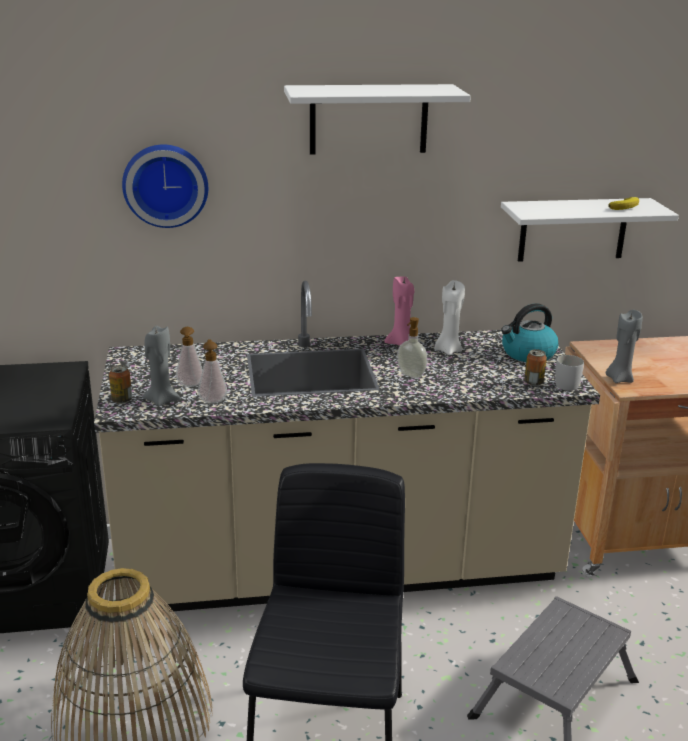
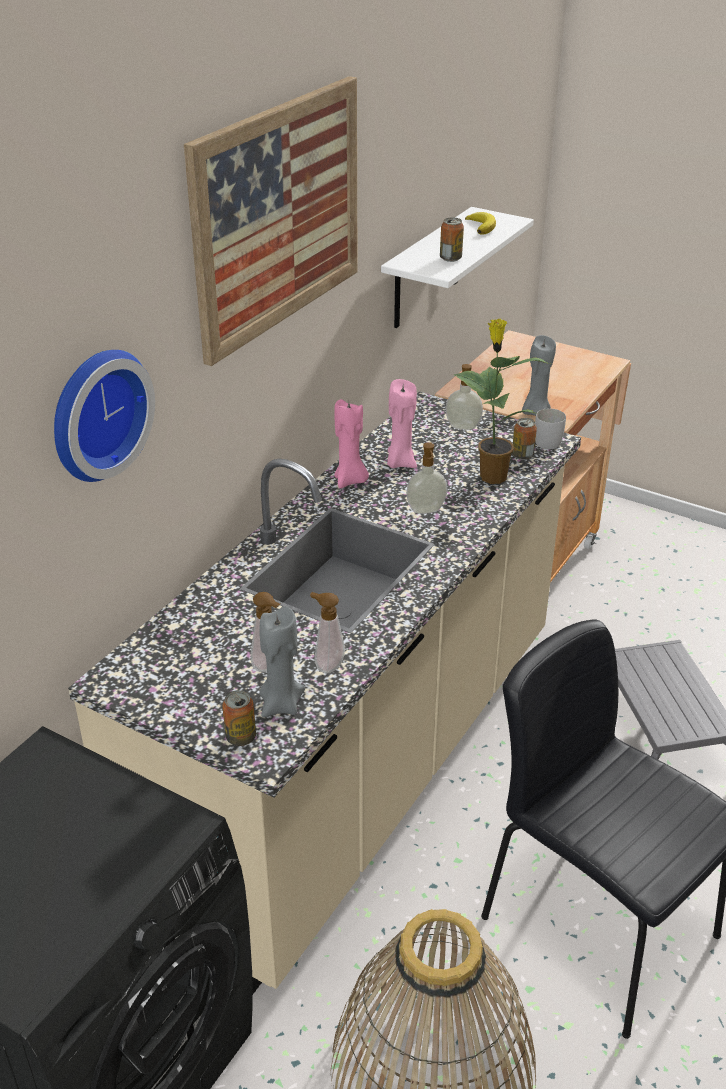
camera: 50 degrees left, 10 degrees up
(368, 119) = (278, 216): white shelf -> picture
(448, 350) = (400, 463): white candle -> pink candle
(488, 381) = (491, 476): none -> potted plant
(527, 354) = (462, 427): kettle -> soap dispenser
(554, 211) = (450, 258): none -> can

